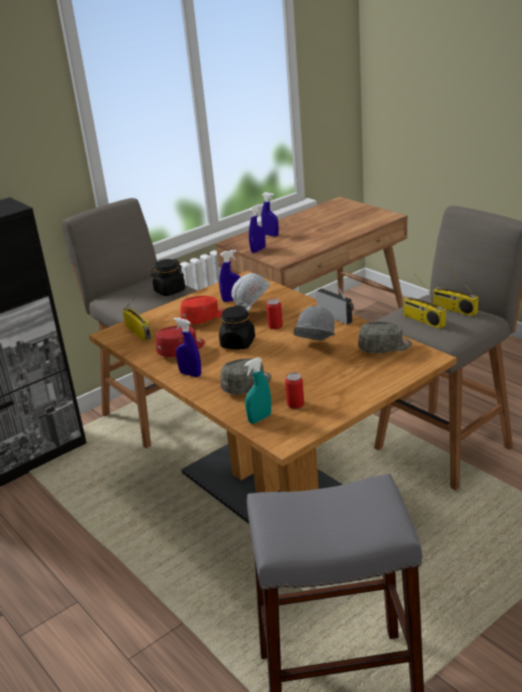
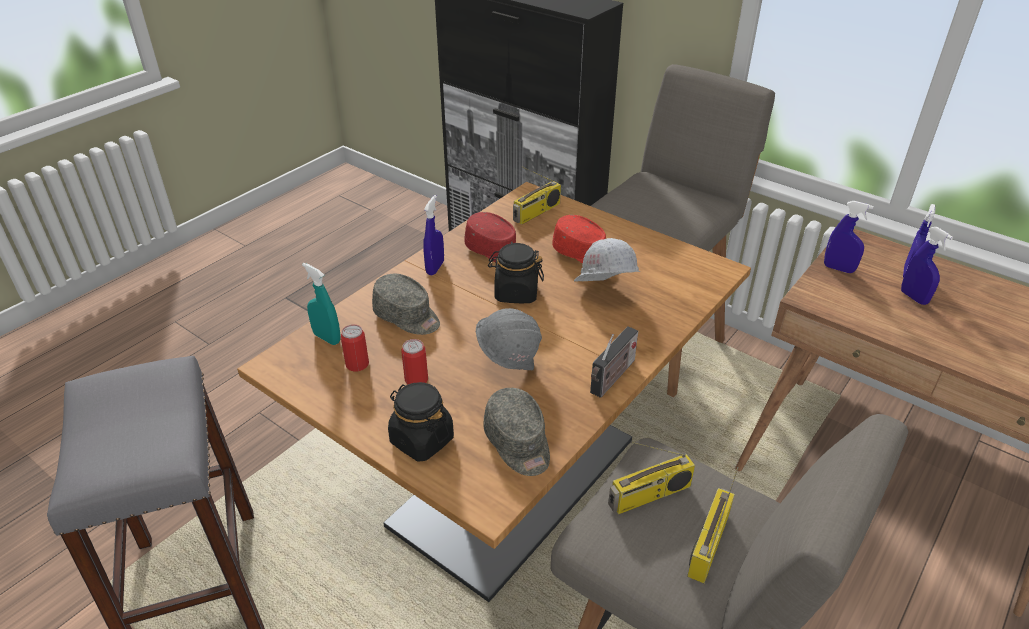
camera: 75 degrees right, 10 degrees up
(169, 291) = (673, 217): black jar -> black jar (421, 440)
(232, 300) = (644, 269): blue spray bottle -> blue spray bottle (913, 297)
(275, 326) = (572, 319): can -> can (416, 379)
(422, 320) = (649, 496): radio -> radio turned 150 degrees counterclockwise

